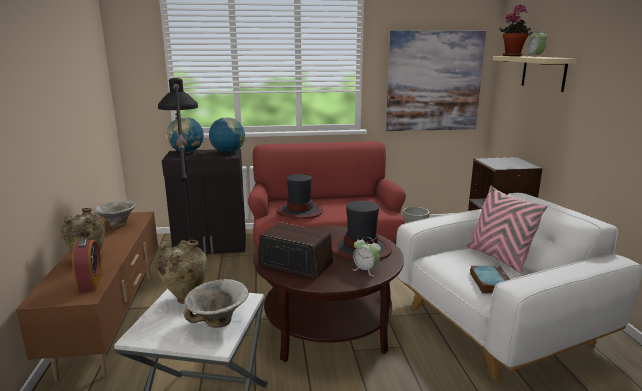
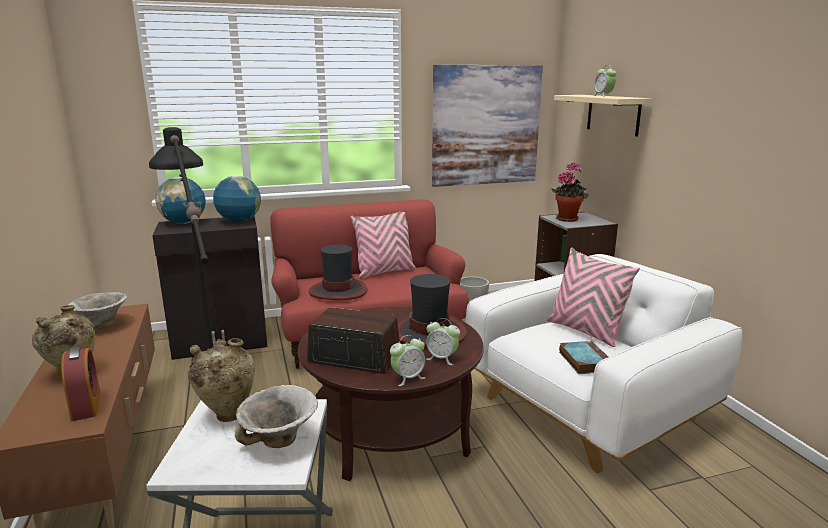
camera: 10 degrees left, 0 degrees up
(333, 283) = (408, 378): none -> alarm clock
(340, 198) = (384, 272): none -> pink pillow
(513, 56) = (577, 95): potted plant -> potted plant (568, 218)

